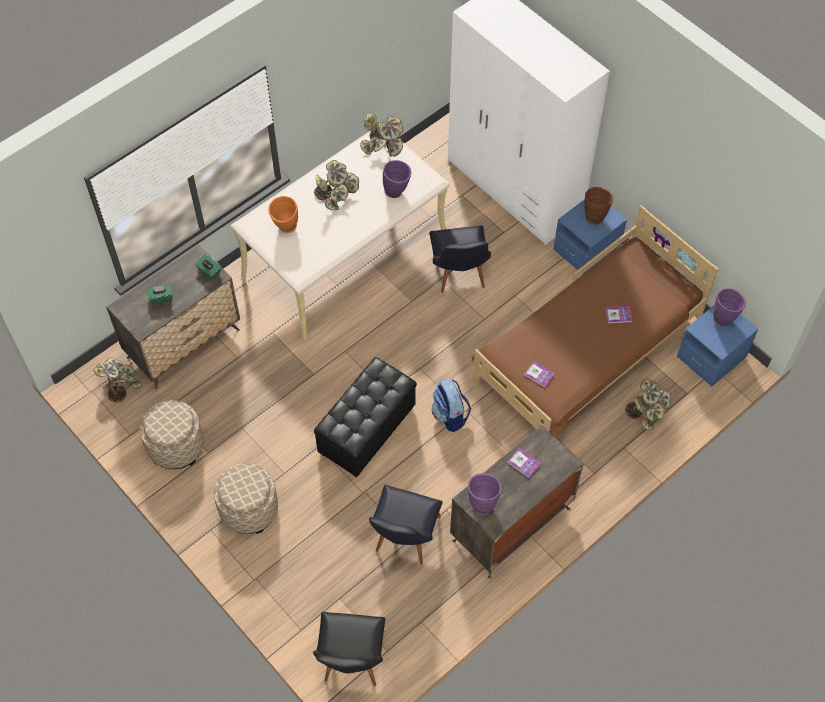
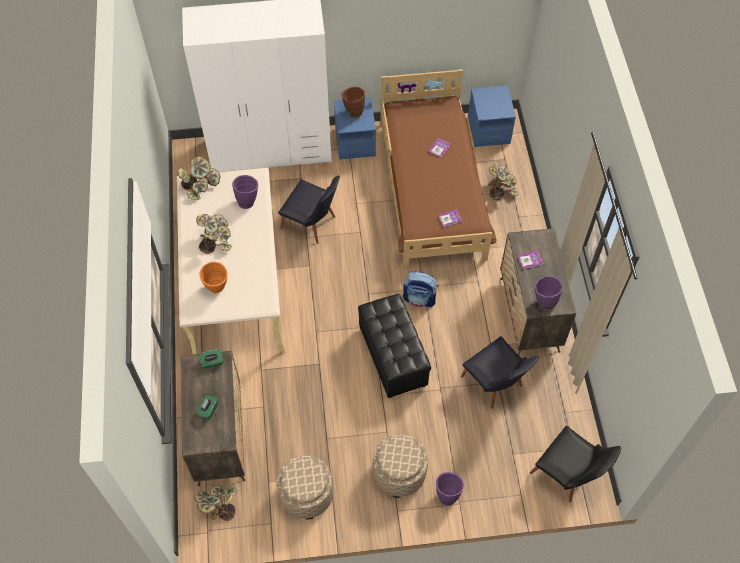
camera: 55 degrees left, 0 degrees up
(724, 318) = (486, 96): purple vase -> purple vase (447, 494)

